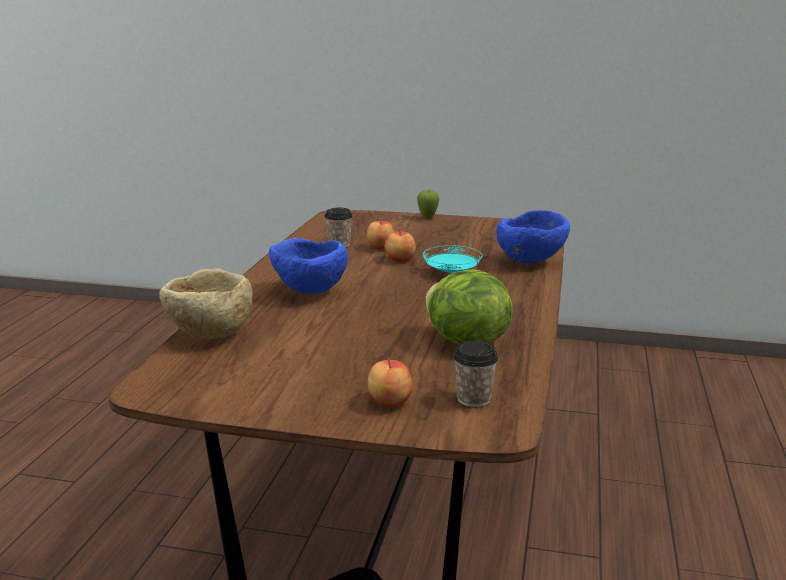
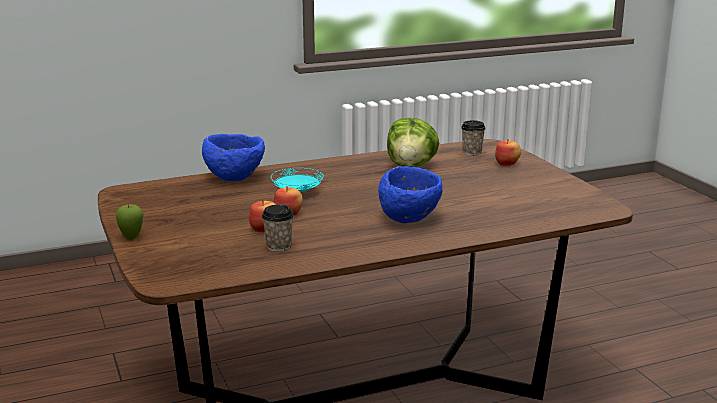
camera: 125 degrees left, 0 degrees up
(210, 334) = (526, 222): beige bowl -> none

